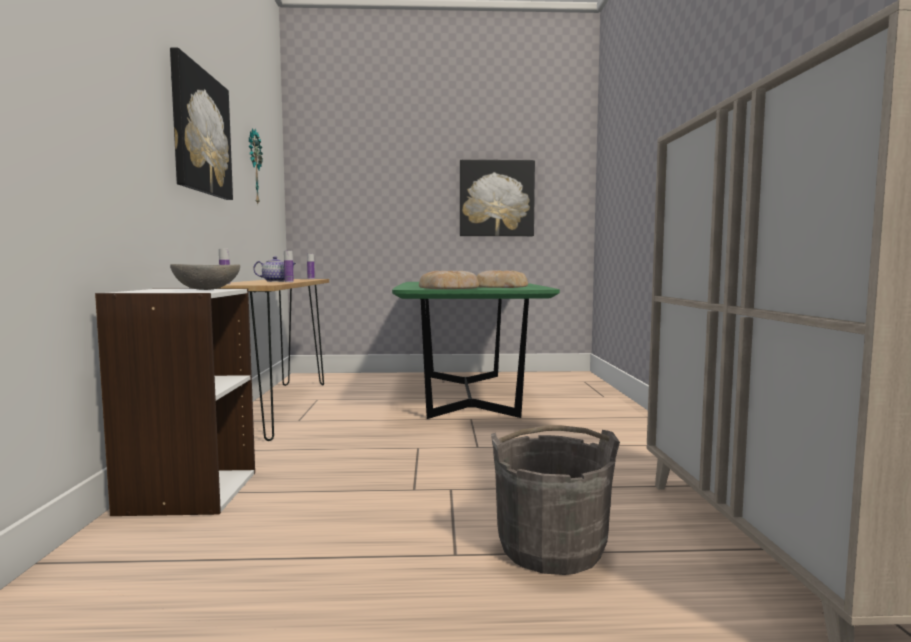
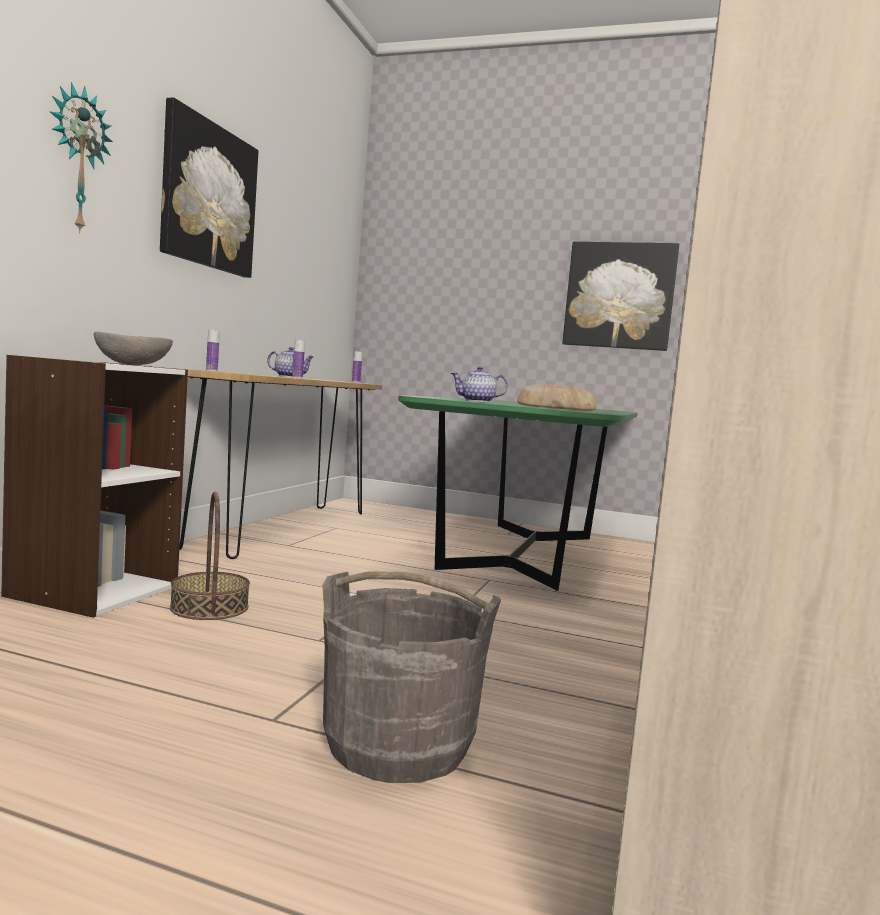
camera: 20 degrees right, 0 degrees up
(253, 167) = (299, 243): wall clock -> wall clock (77, 160)
(302, 483) = (209, 607): none -> basket
(450, 288) = (477, 401): bread -> teapot

